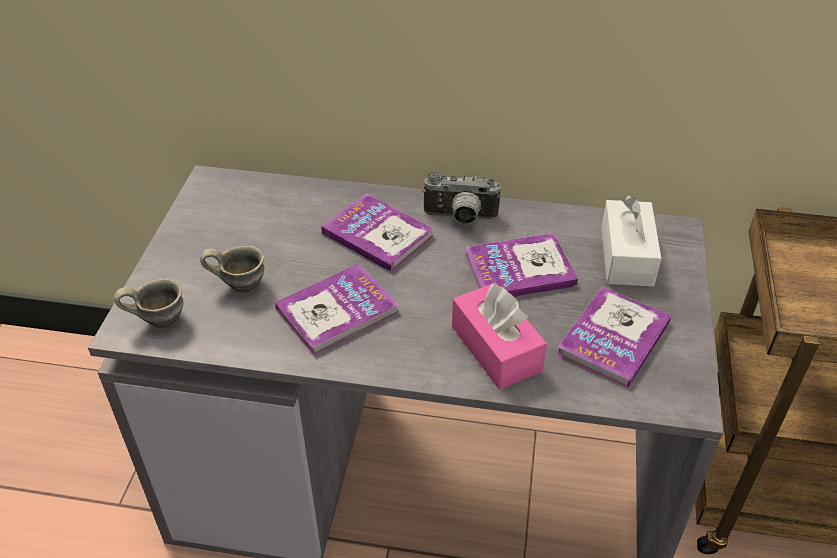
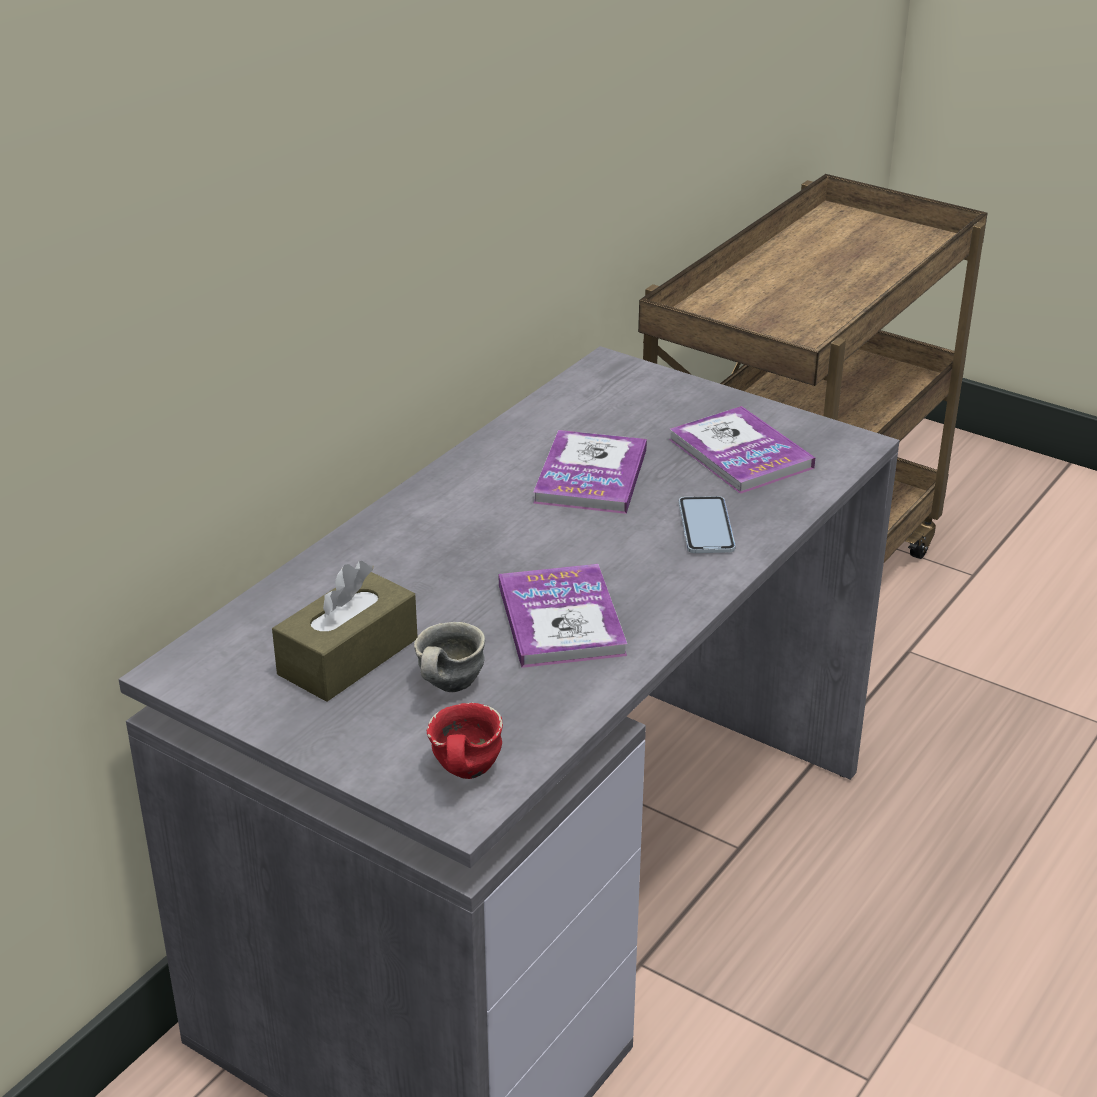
camera: 65 degrees left, 10 degrees down
(159, 319) = (461, 774): grey mug -> red mug
(252, 235) = (348, 656): none -> brown tissue box
(378, 234) = (440, 554): book -> none
(460, 218) = (464, 488): camera -> none
(496, 348) = (706, 527): pink tissue box -> phone
(626, 256) = (623, 406): white tissue box -> none

